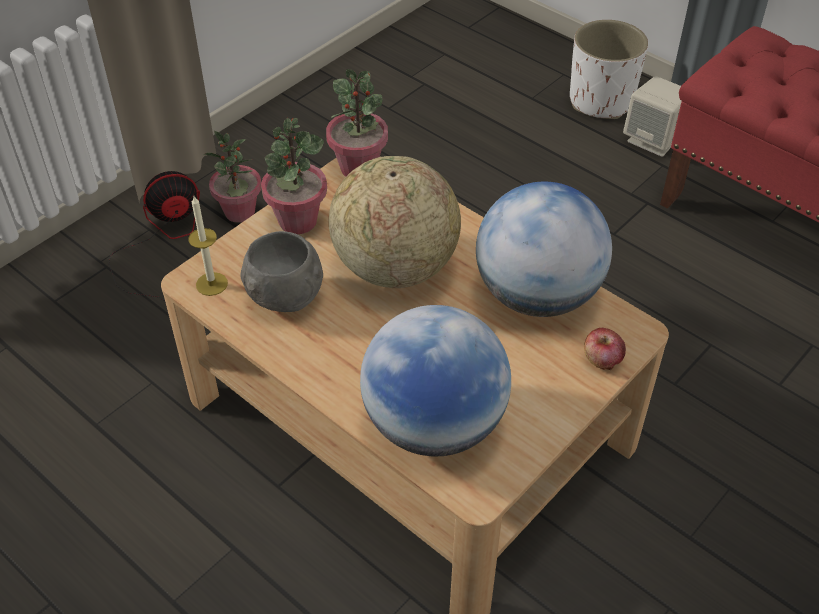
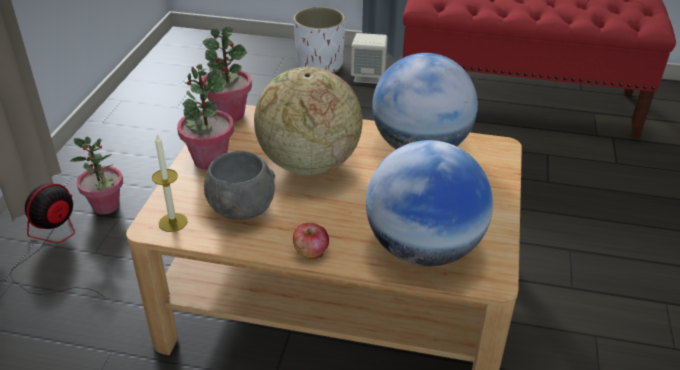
camera: 30 degrees left, 10 degrees down
(602, 360) = (495, 170): apple -> apple (311, 252)

